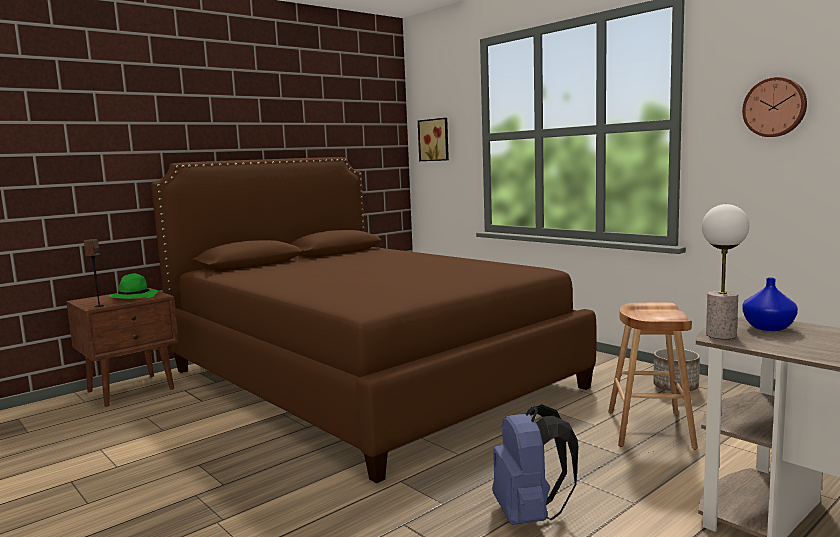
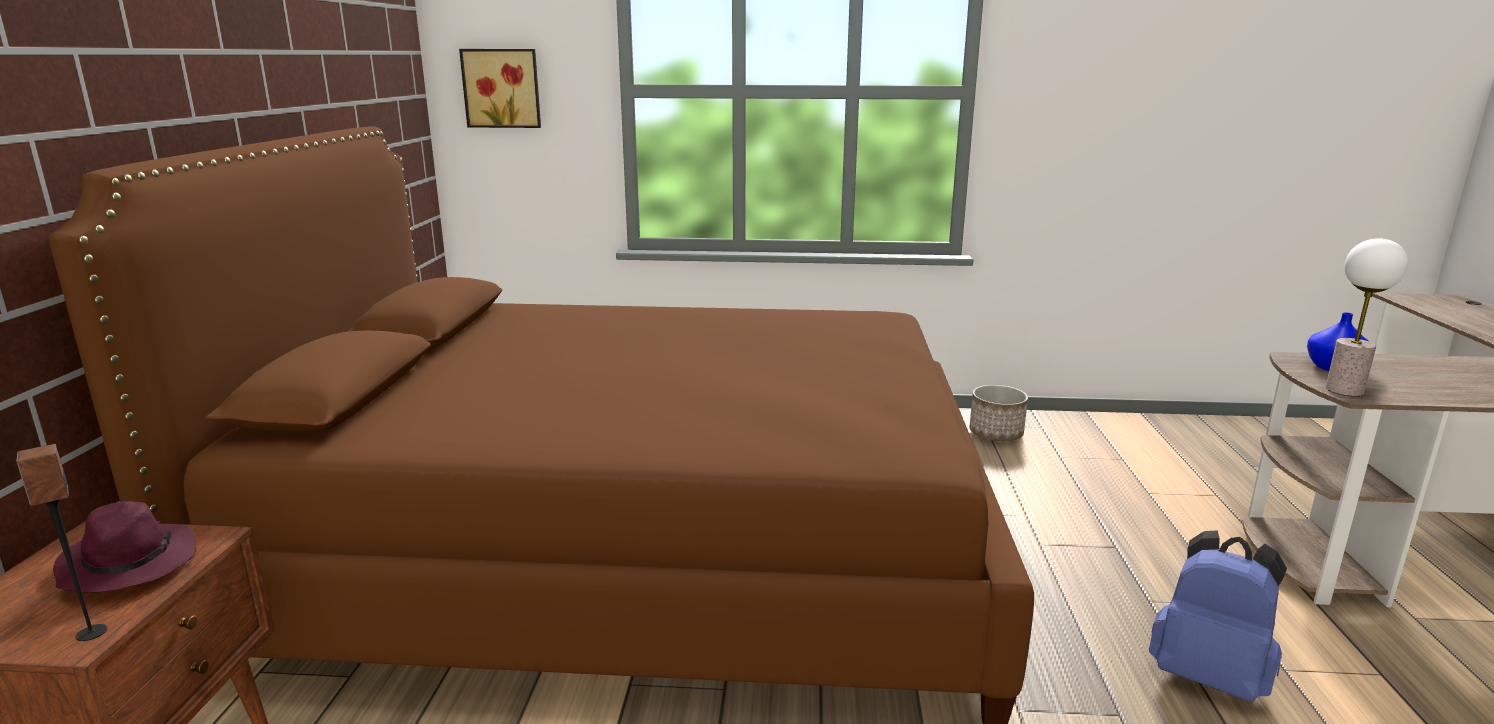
camera: 45 degrees left, 10 degrees up
(134, 297) = (128, 565): green hat -> purple hat
(650, 429) = (1077, 501): brown stool -> none
(775, 107) = (1098, 81): wall clock -> none

